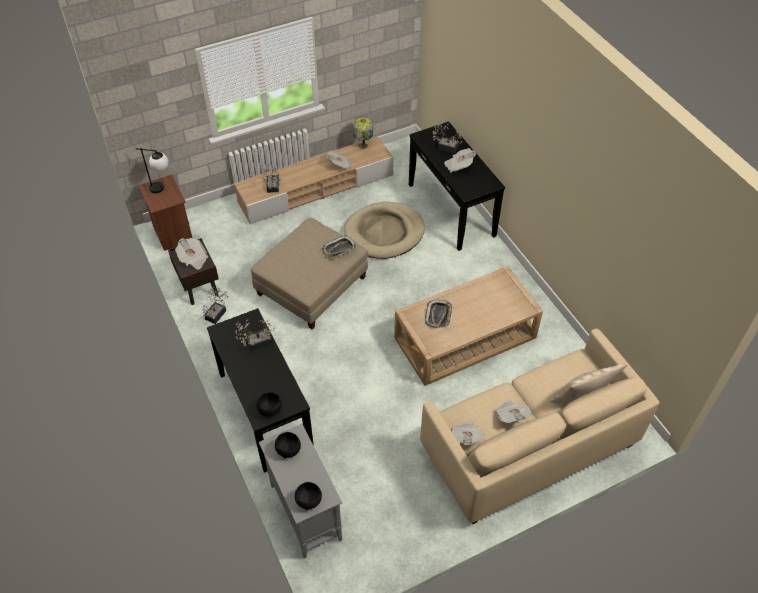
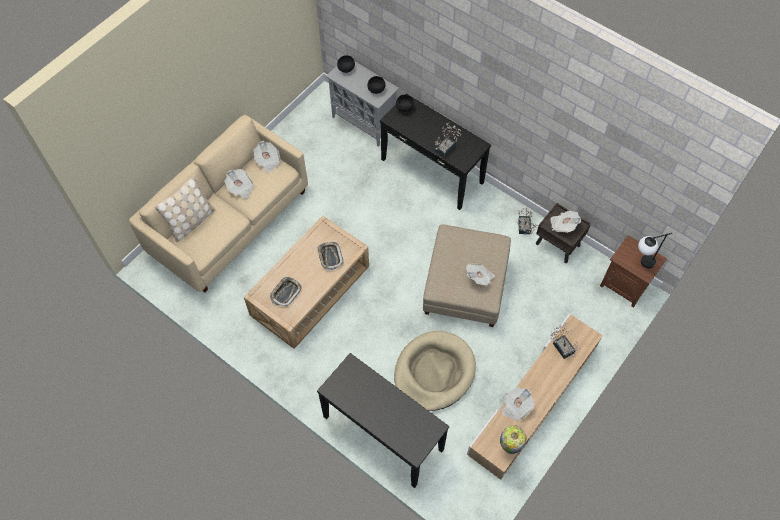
camera: 155 degrees right, 10 degrees up
(339, 249) = (446, 282): tray -> tray (285, 292)
(445, 146) = (401, 423): potted plant -> none
(459, 166) = (375, 399): newspaper -> newspaper (479, 277)

